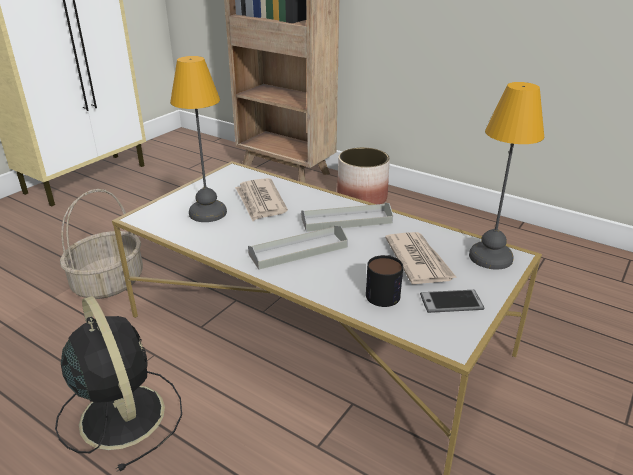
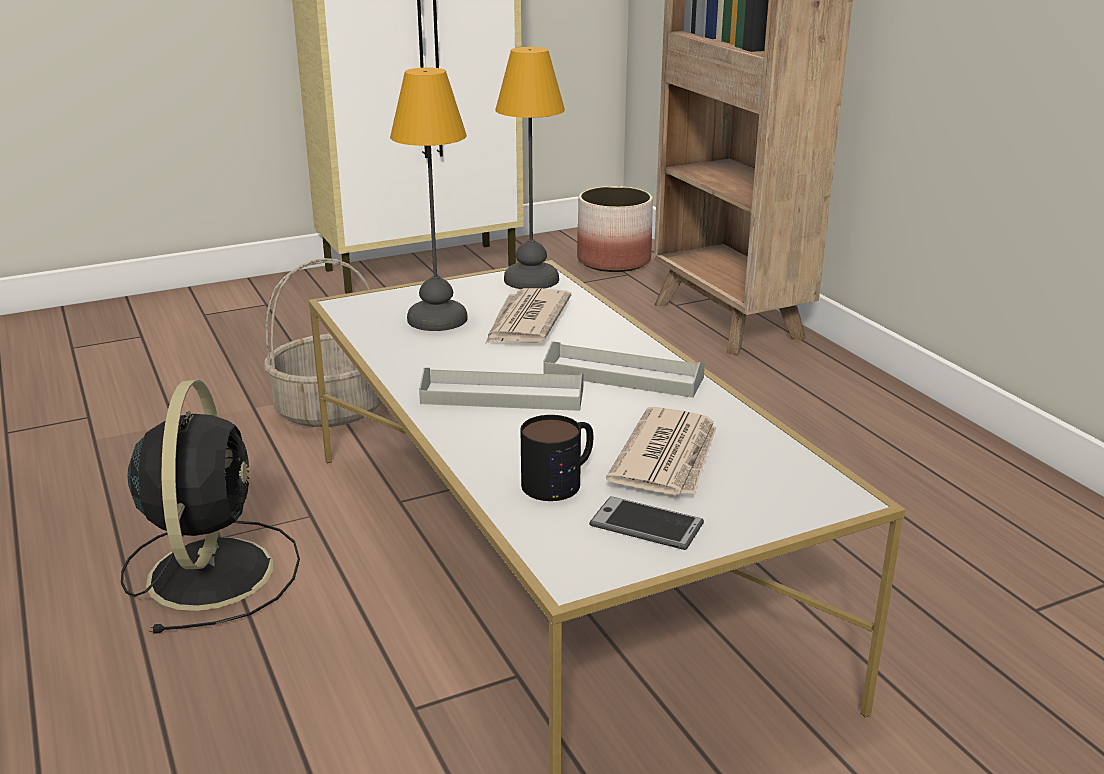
camera: 30 degrees right, 5 degrees down
(362, 198) = (826, 392): planter -> planter (614, 261)
(489, 257) = (797, 487): table lamp -> table lamp (529, 279)

